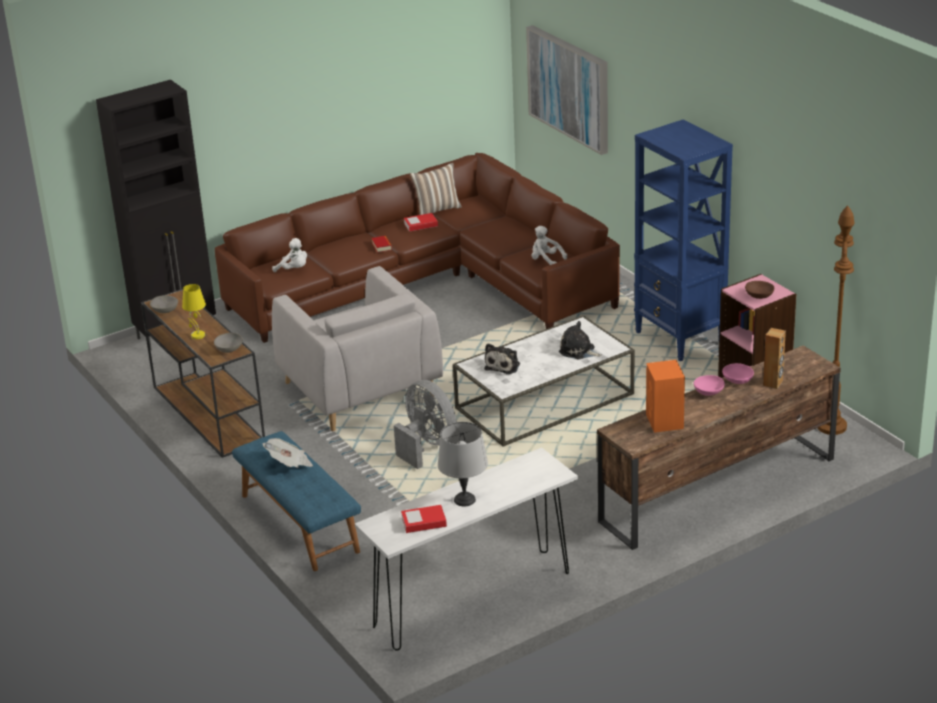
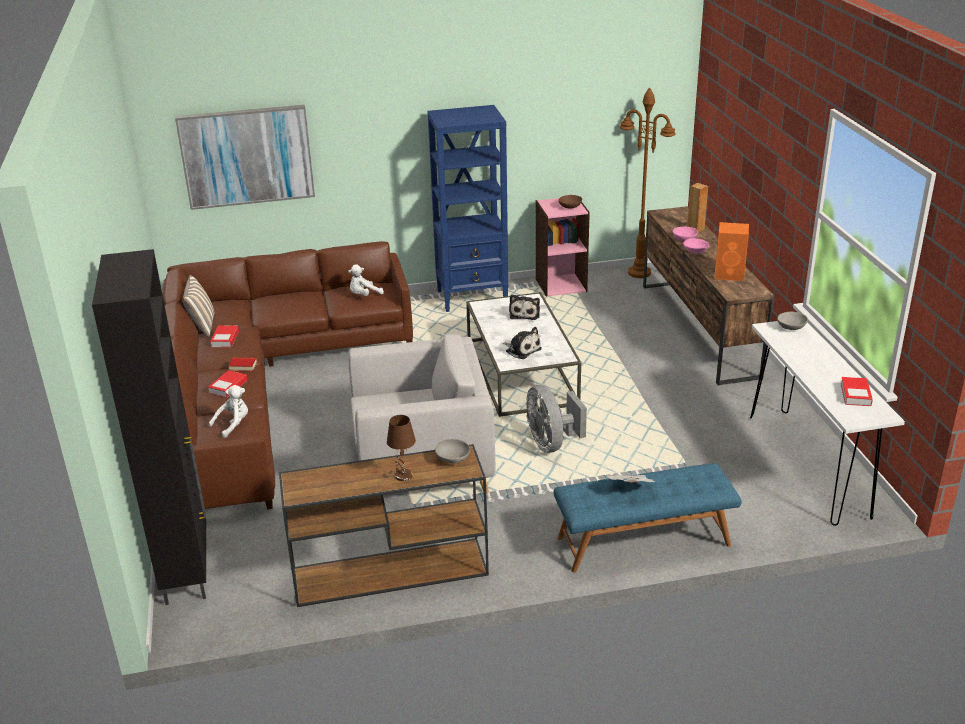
camera: 70 degrees left, 0 degrees up
(164, 311) = (322, 492): grey bowl -> grey bowl (791, 327)
(197, 335) = (403, 476): yellow table lamp -> brown table lamp
(346, 250) = (228, 387): none -> book
(427, 445) = (551, 443): grey fan -> grey fan turned 90 degrees counterclockwise
(465, 500) = (824, 370): grey table lamp -> none
(578, 351) = (525, 314): plush toy -> plush toy turned 45 degrees counterclockwise

